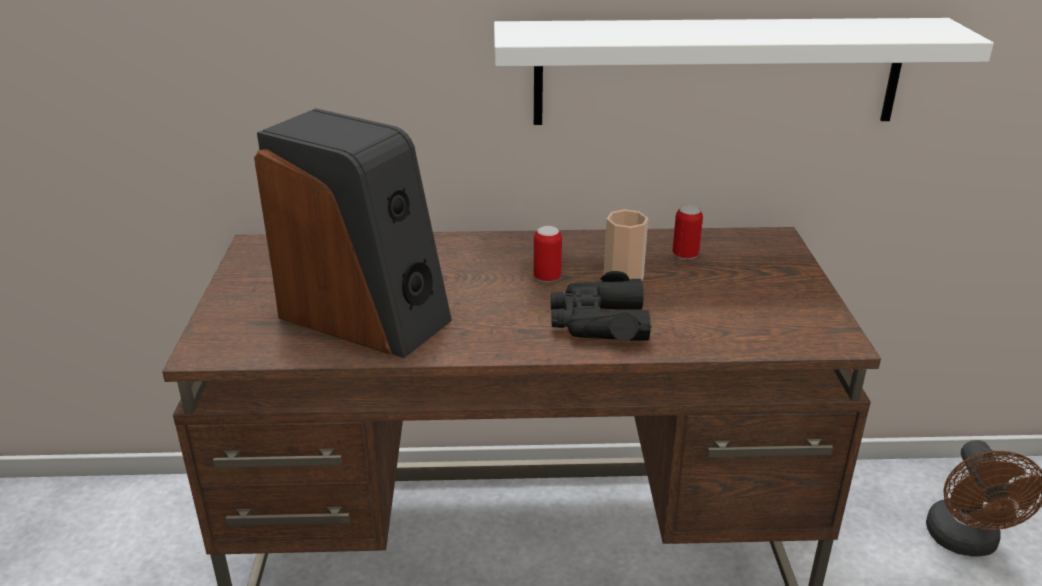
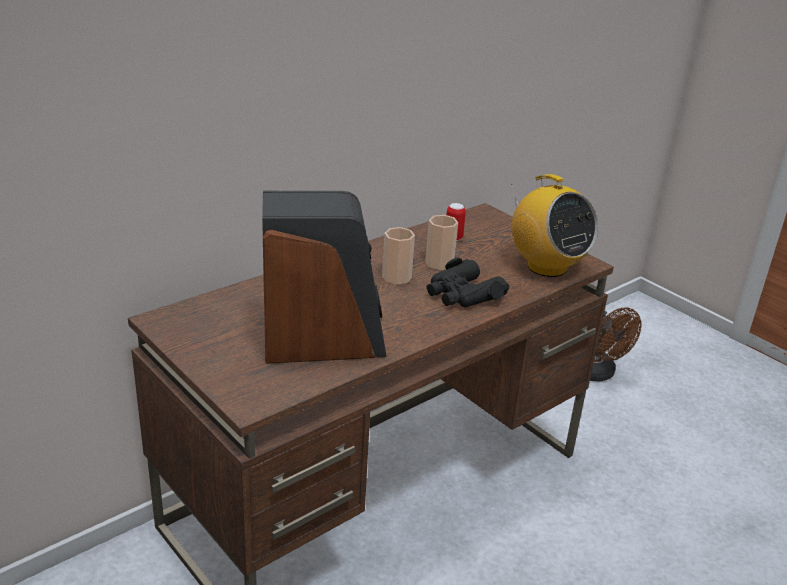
camera: 40 degrees left, 0 degrees up
(547, 278) = (396, 277): can -> cup
(717, 72) = (442, 108): white shelf -> none
(767, 326) = (546, 267): none -> radio

